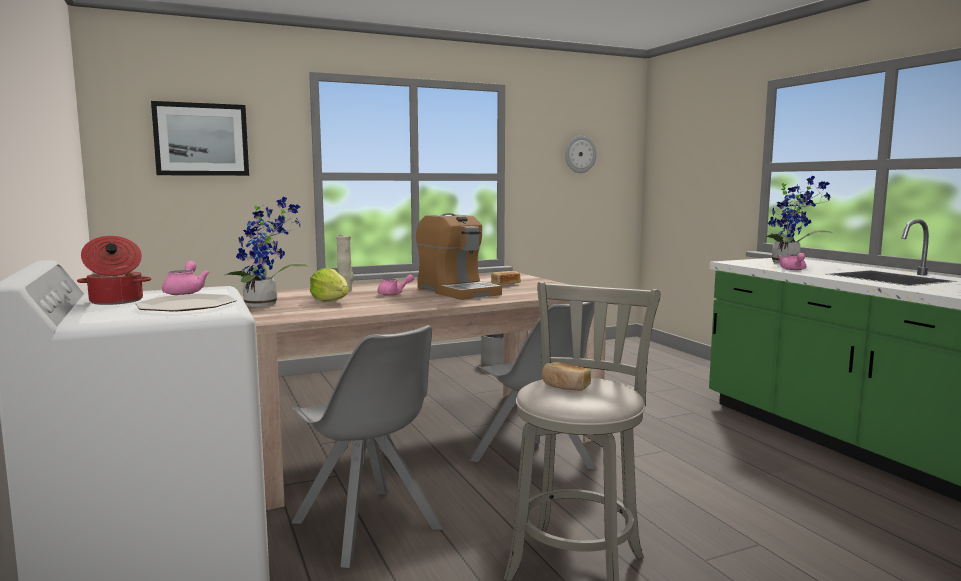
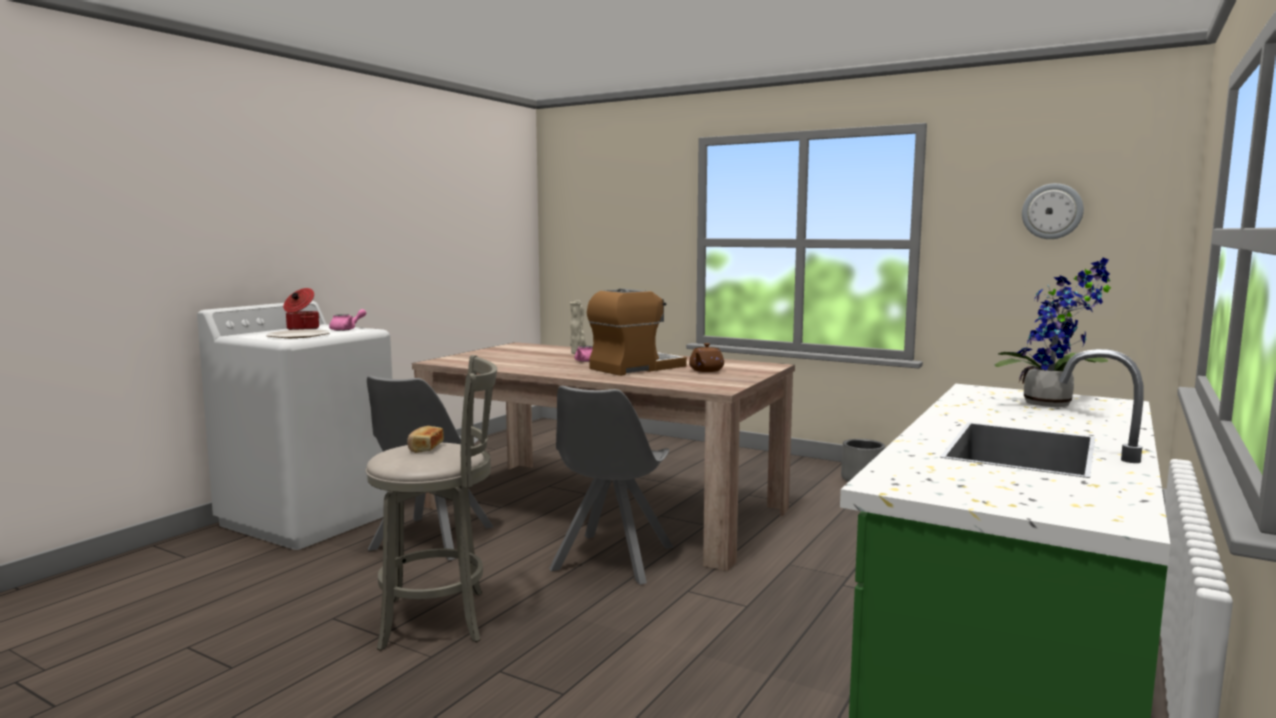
camera: 55 degrees right, 0 degrees up
(201, 139) = (611, 209): picture -> none
(265, 304) = (491, 353): potted plant -> none
(331, 301) = (530, 358): lettuce -> none
(457, 291) = (636, 368): coffee machine -> coffee machine turned 150 degrees counterclockwise
(505, 284) = (706, 370): bread -> brown teapot
(793, 269) = (970, 410): pink teapot -> none

